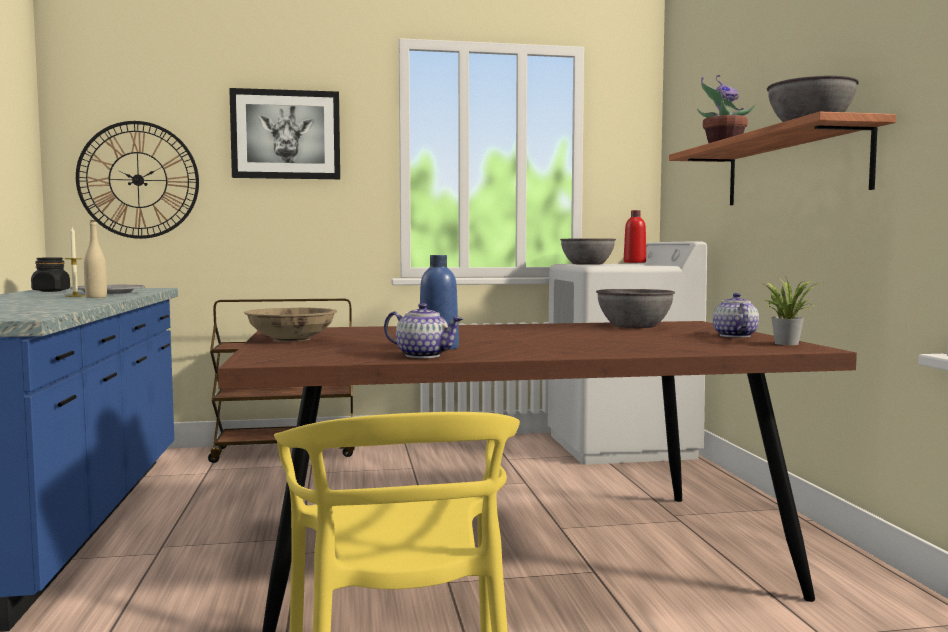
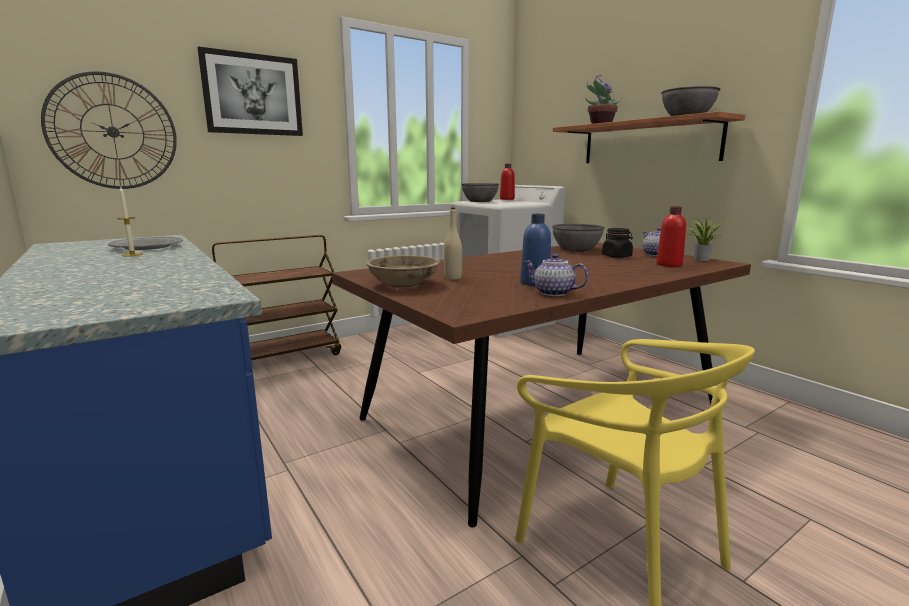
camera: 25 degrees left, 10 degrees up
(51, 291) = (68, 247): black jar -> black jar (616, 256)
(96, 297) = (165, 255): beige bottle -> beige bottle (453, 278)
(424, 355) = (552, 293): teapot -> teapot turned 150 degrees counterclockwise
(706, 345) = (669, 264): none -> red bottle

